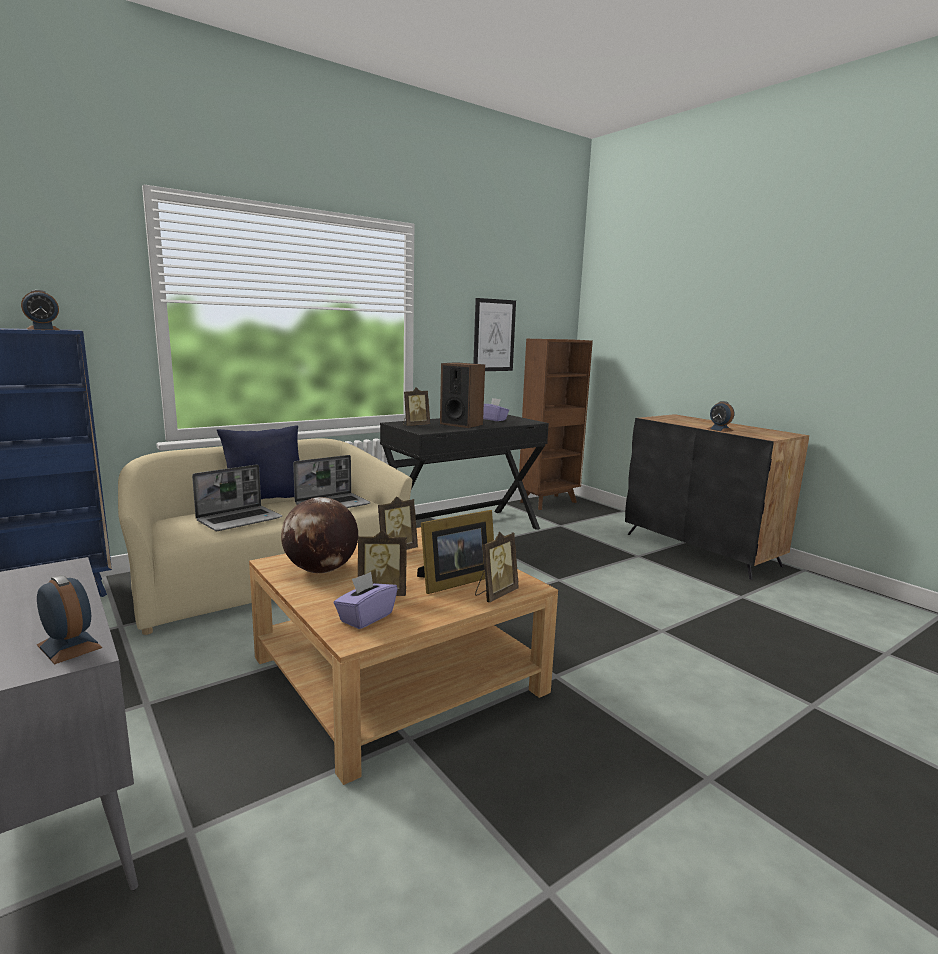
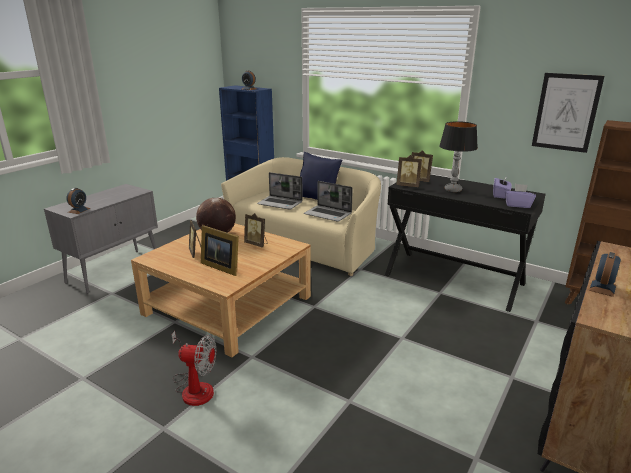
camera: 70 degrees right, 10 degrees up
(365, 617) = (168, 255): purple tissue box -> purple tissue box (517, 205)
(461, 424) = (453, 190): speaker -> table lamp
(495, 594) = (209, 279): picture frame -> picture frame (408, 185)
(614, 737) = (194, 387): none -> fan

